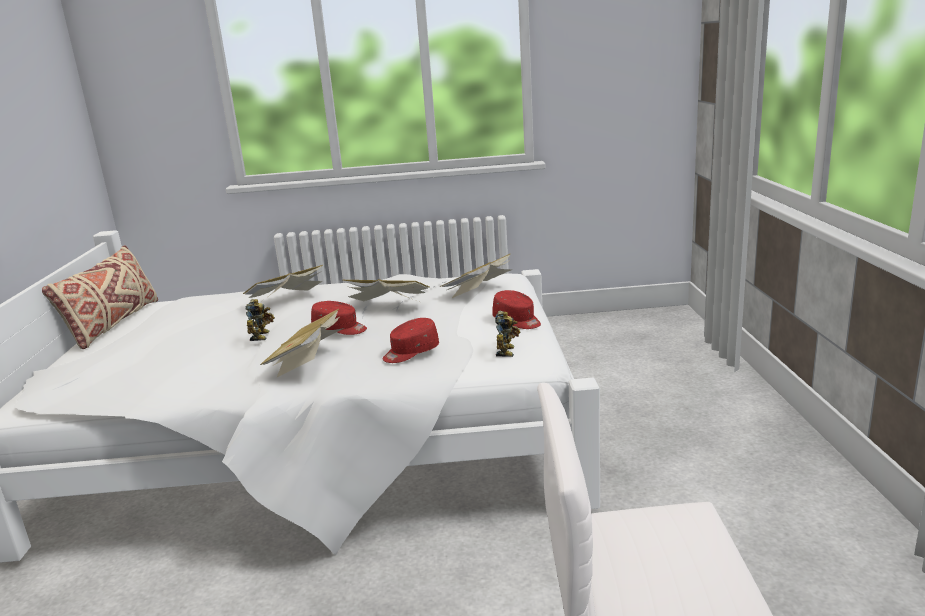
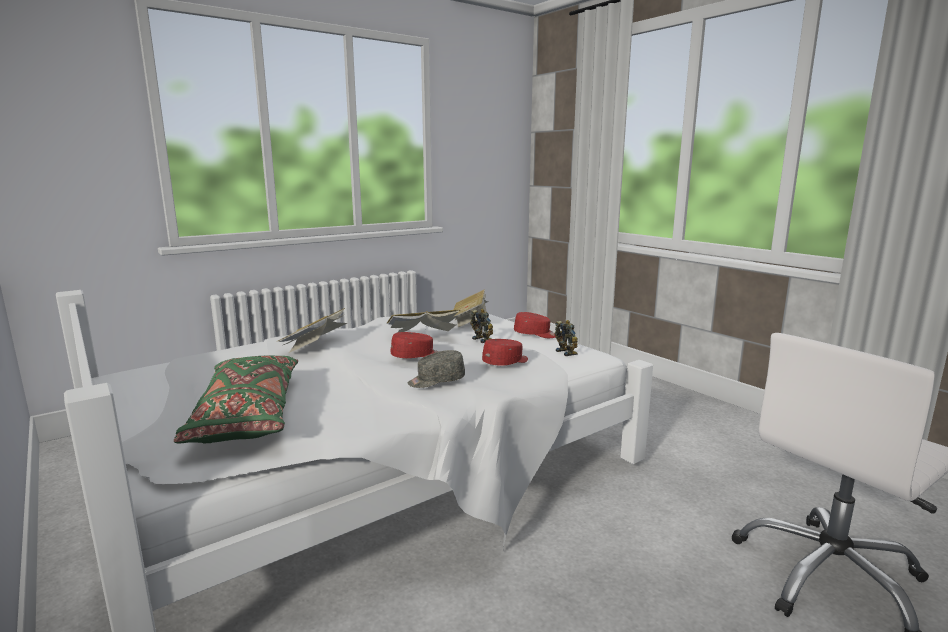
camera: 35 degrees left, 5 degrees down
(113, 324) = (124, 392): beige pillow -> none
(138, 363) = (247, 415): none -> green pillow
(262, 336) = (351, 371): toy robot -> toy robot (483, 339)
(308, 361) = (436, 381): book -> grey cap
(410, 352) = (506, 362): red cap -> red cap turned 150 degrees counterclockwise

